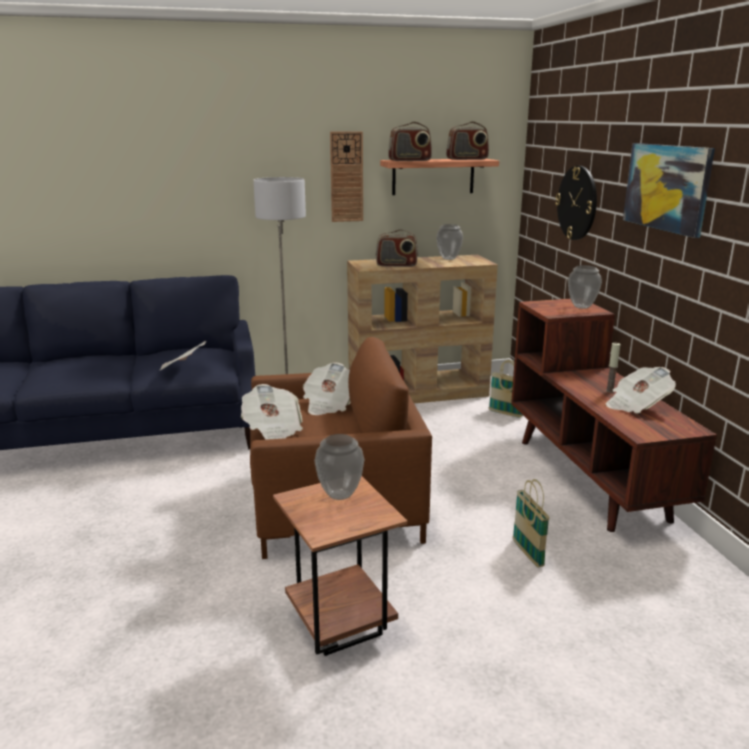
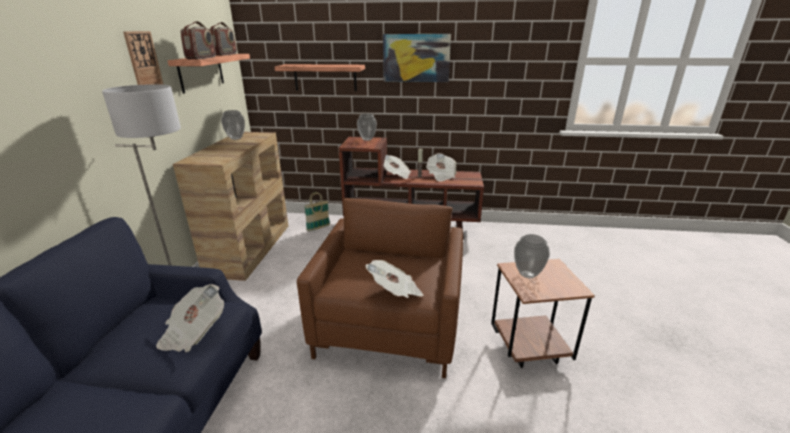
camera: 70 degrees left, 5 degrees up
(329, 404) = (363, 259): newspaper -> newspaper (396, 174)
(396, 265) = (226, 152): radio -> none
(527, 554) = (474, 266): basket -> none
(577, 203) = (325, 77): wall clock -> shelf

